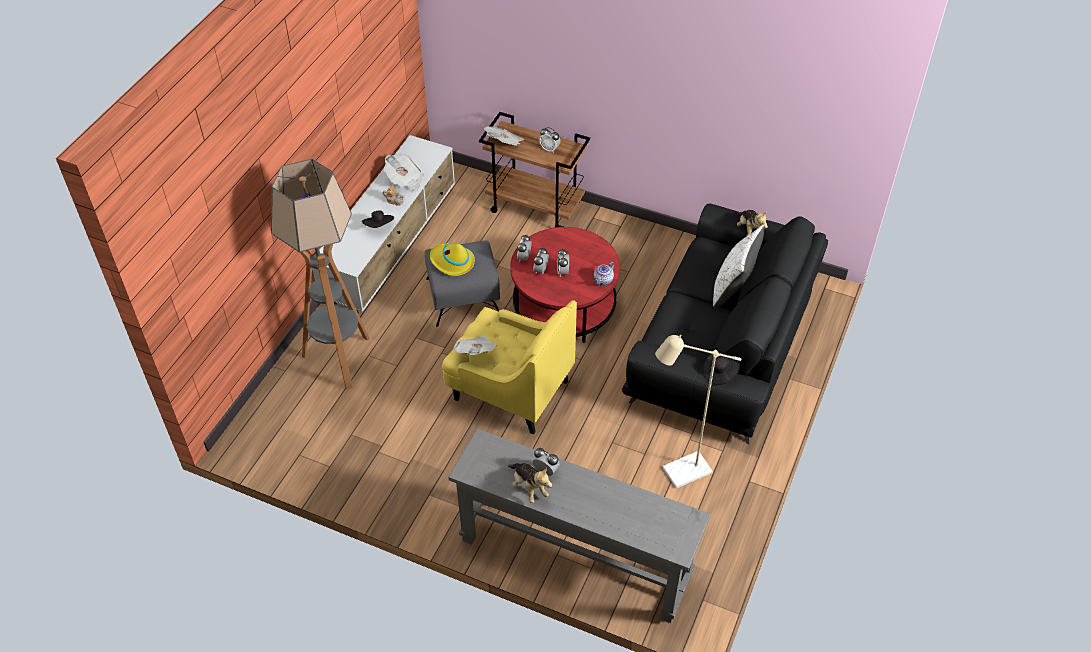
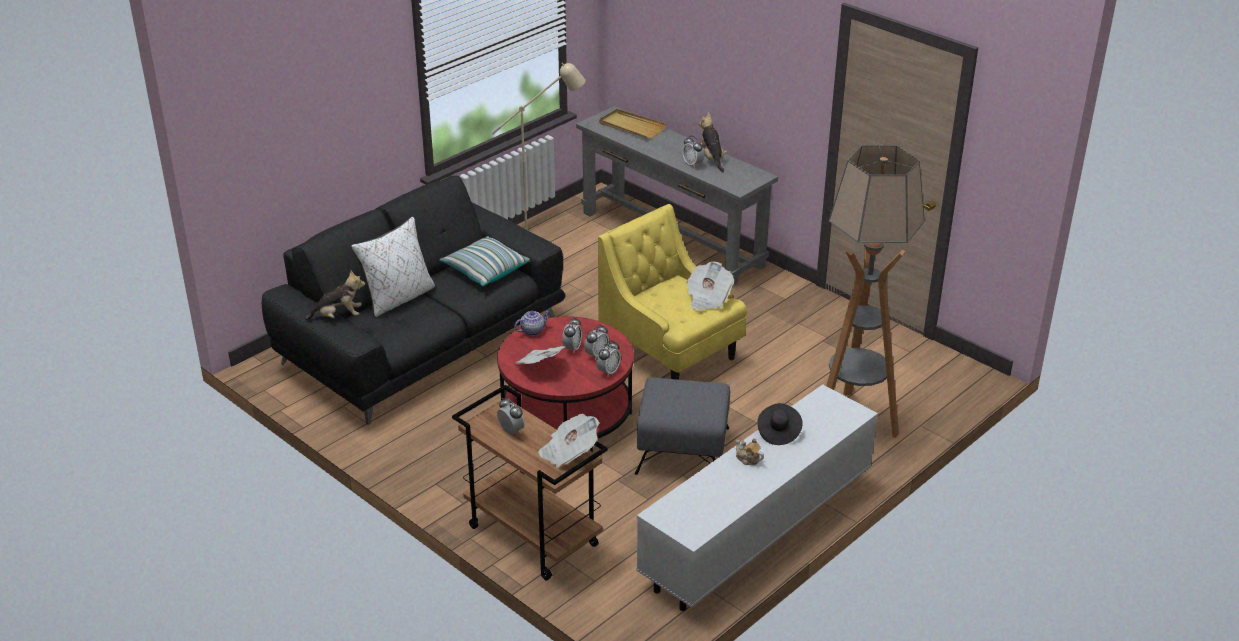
camera: 160 degrees left, 15 degrees down
(405, 180) = (724, 483): newspaper -> newspaper (540, 366)
(452, 262) = (696, 398): yellow hat -> none
(644, 525) = (631, 126): none -> beige tray
(686, 339) = (485, 271): none -> pillow
(719, 373) = (484, 219): black hat -> none
(749, 231) = (338, 316): plush toy -> plush toy turned 75 degrees clockwise

